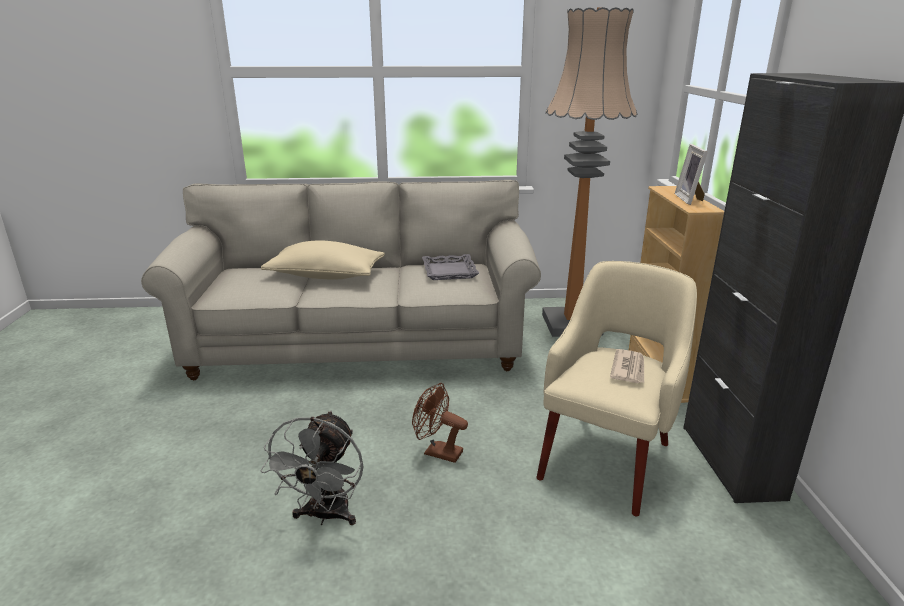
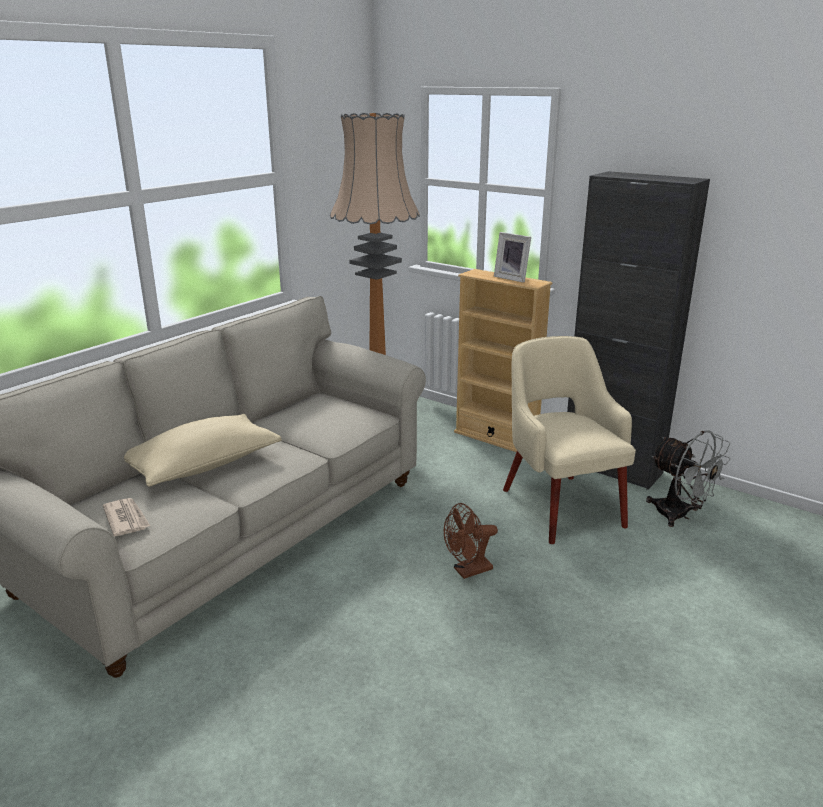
camera: 50 degrees left, 0 degrees up
(325, 516) = (486, 666): grey fan -> grey fan (679, 515)
(449, 271) = (317, 409): grey tray -> none
(629, 369) = (575, 422): newspaper -> newspaper (126, 519)

